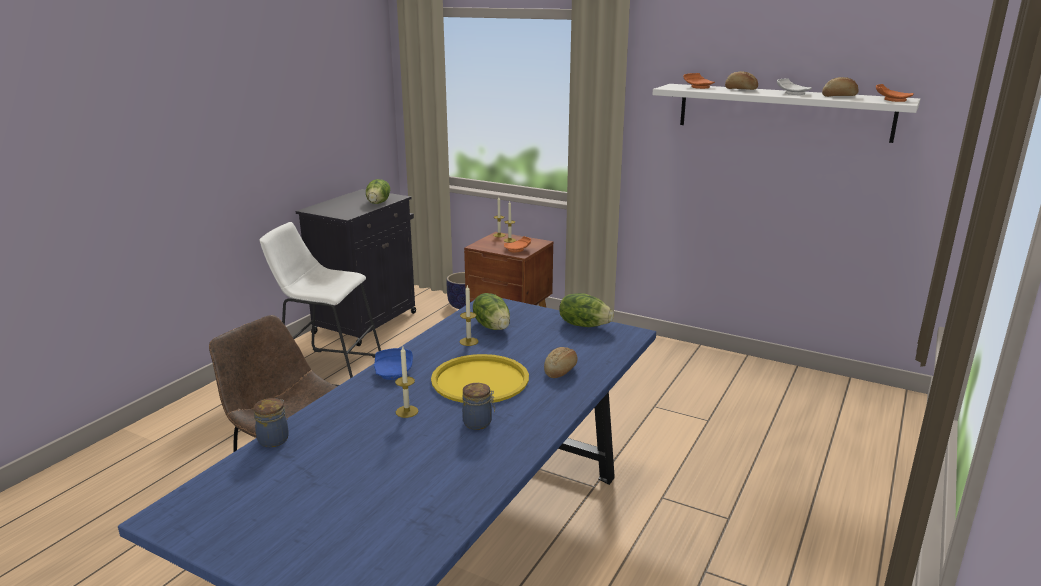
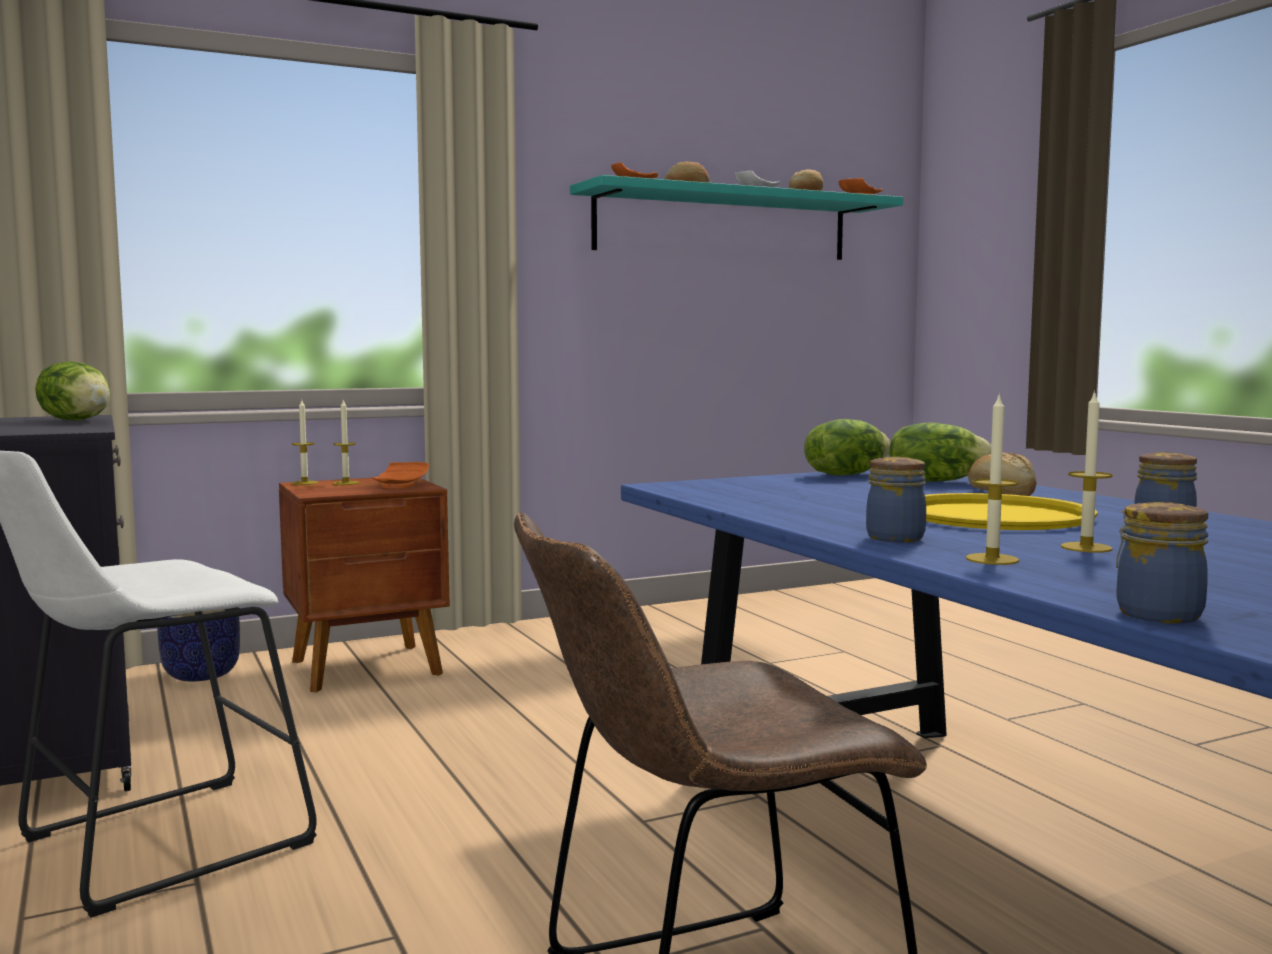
camera: 55 degrees left, 15 degrees down
(394, 372) = (896, 537): blue plate -> jar
(469, 341) = (821, 504): candle -> candle (992, 559)
(493, 326) = (777, 493): lettuce -> lettuce (935, 481)
(783, 112) = (723, 225): white shelf -> turquoise shelf

